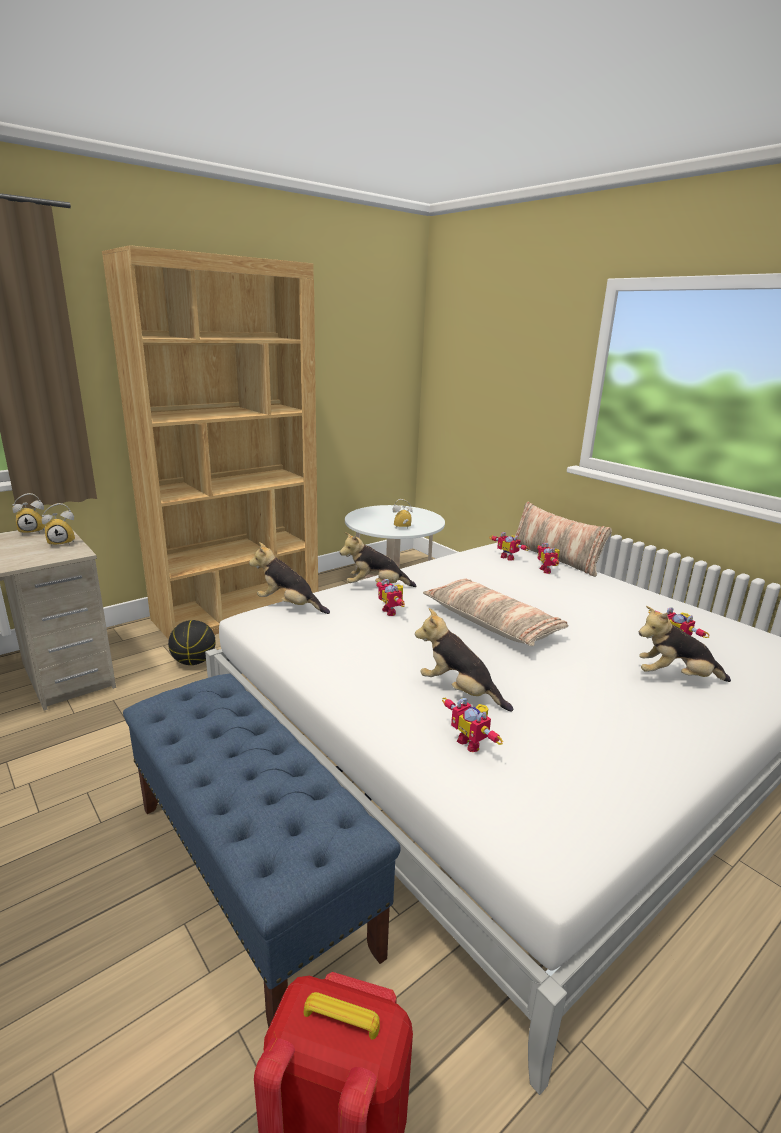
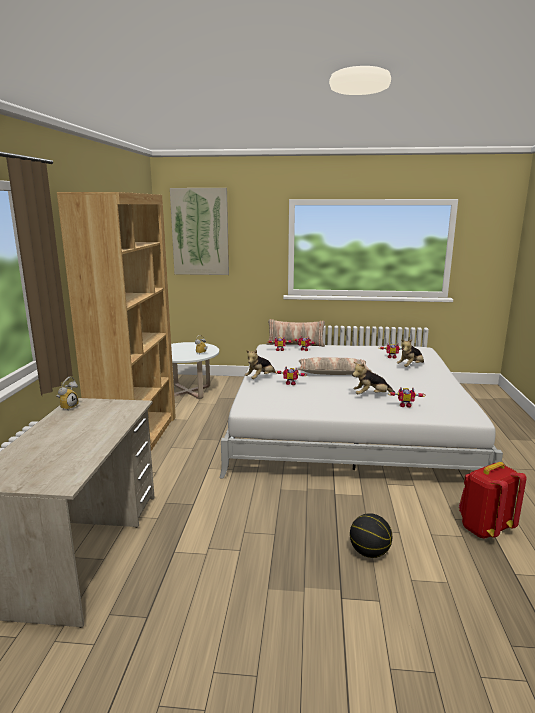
camera: 45 degrees left, 5 degrees down
(62, 543) = (111, 404): alarm clock -> none
(194, 661) = (168, 468): basketball -> basketball (369, 552)
(251, 875) = (359, 507): blue bench -> none
(289, 606) = (246, 398): plush toy -> none
(472, 339) = (200, 232): none -> picture

